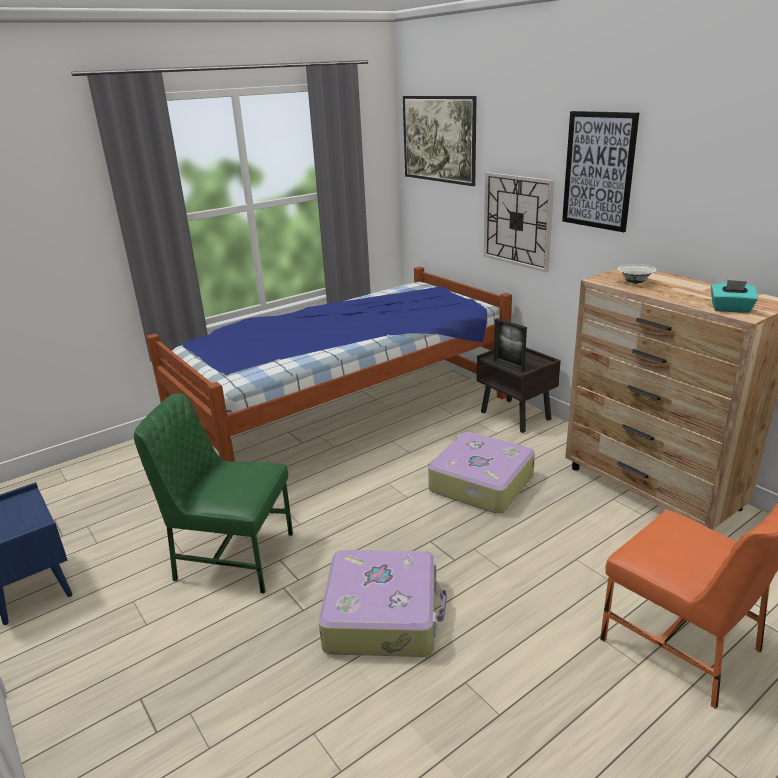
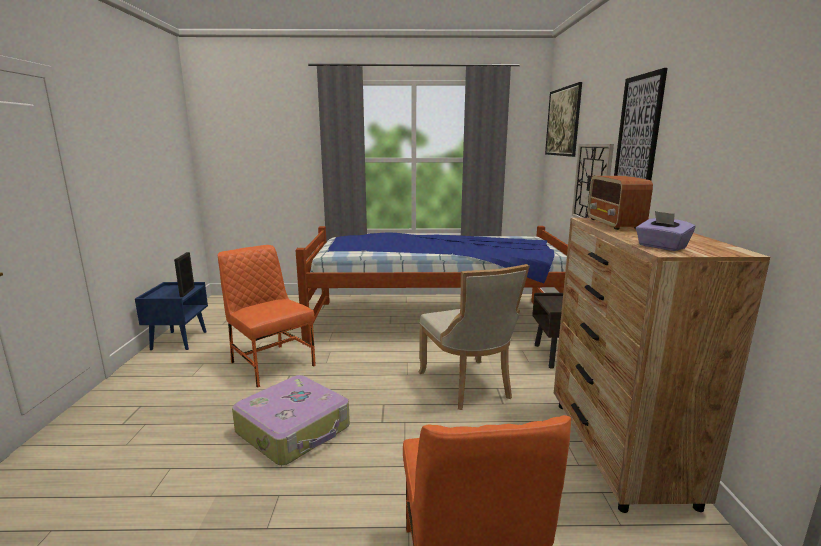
camera: 35 degrees right, 10 degrees down
(232, 557) = (271, 363): green chair -> orange chair
(479, 483) = (468, 386): suitcase -> beige chair
(508, 366) = (551, 305): picture frame -> picture frame (187, 292)
(635, 282) = (614, 224): white bowl -> radio
(730, 309) = (661, 247): turquoise tissue box -> purple tissue box

